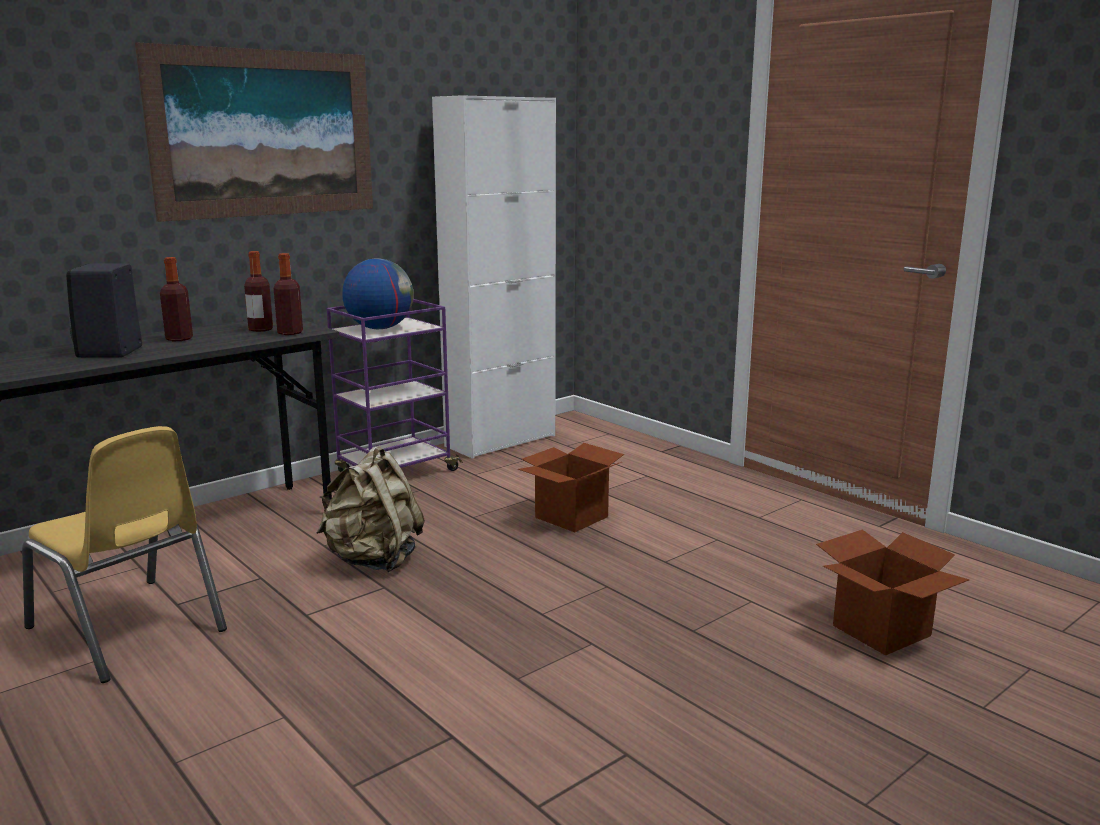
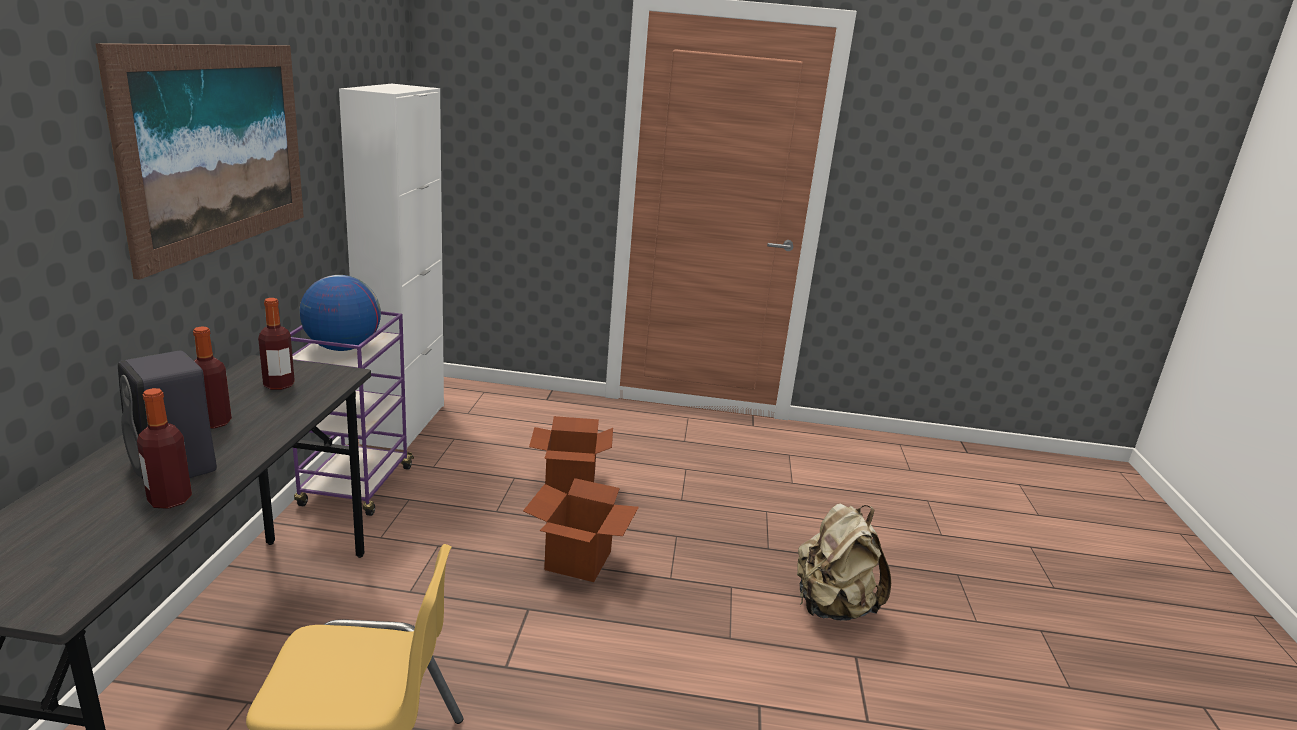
camera: 45 degrees left, 5 degrees up
(290, 333) = (325, 383): bottle -> bottle (170, 500)
(373, 560) = (479, 587): beige backpack -> beige backpack (832, 607)
(881, 630) = (847, 504): cardboard box -> cardboard box (578, 560)

